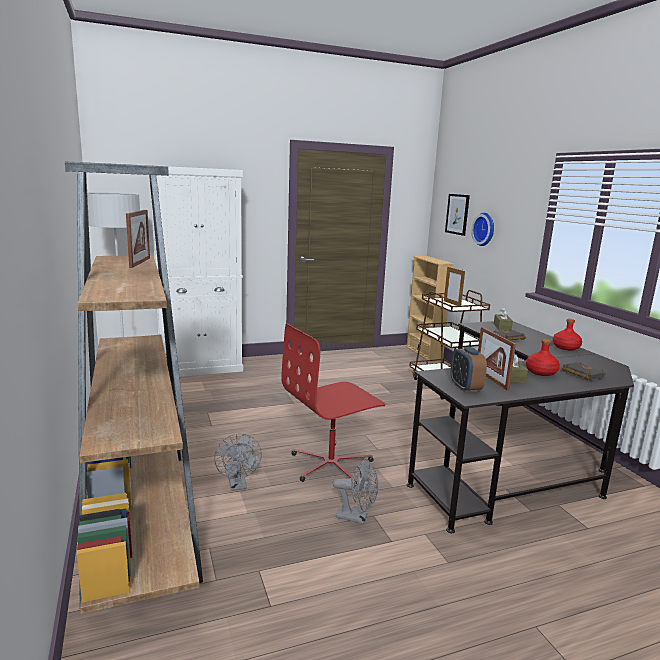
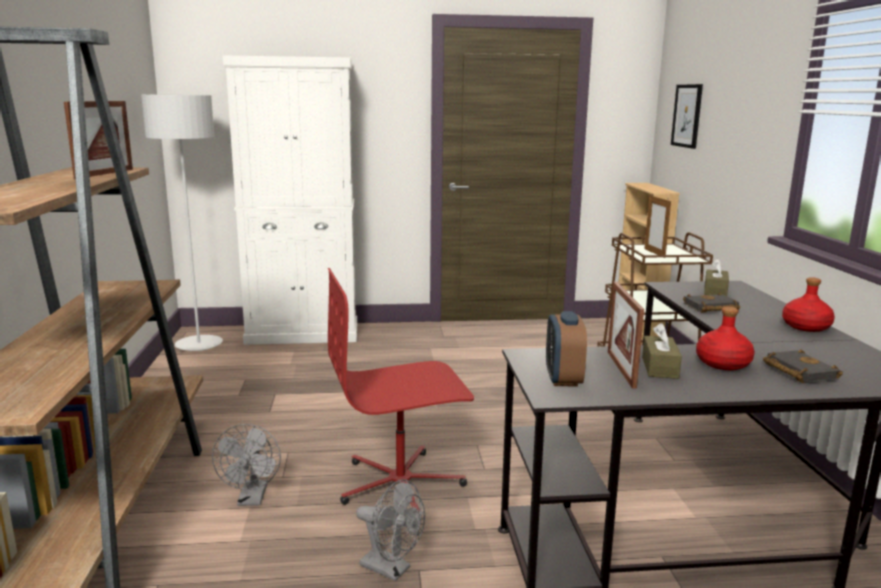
camera: 15 degrees right, 0 degrees up
(485, 229) = (721, 136): wall clock -> none

